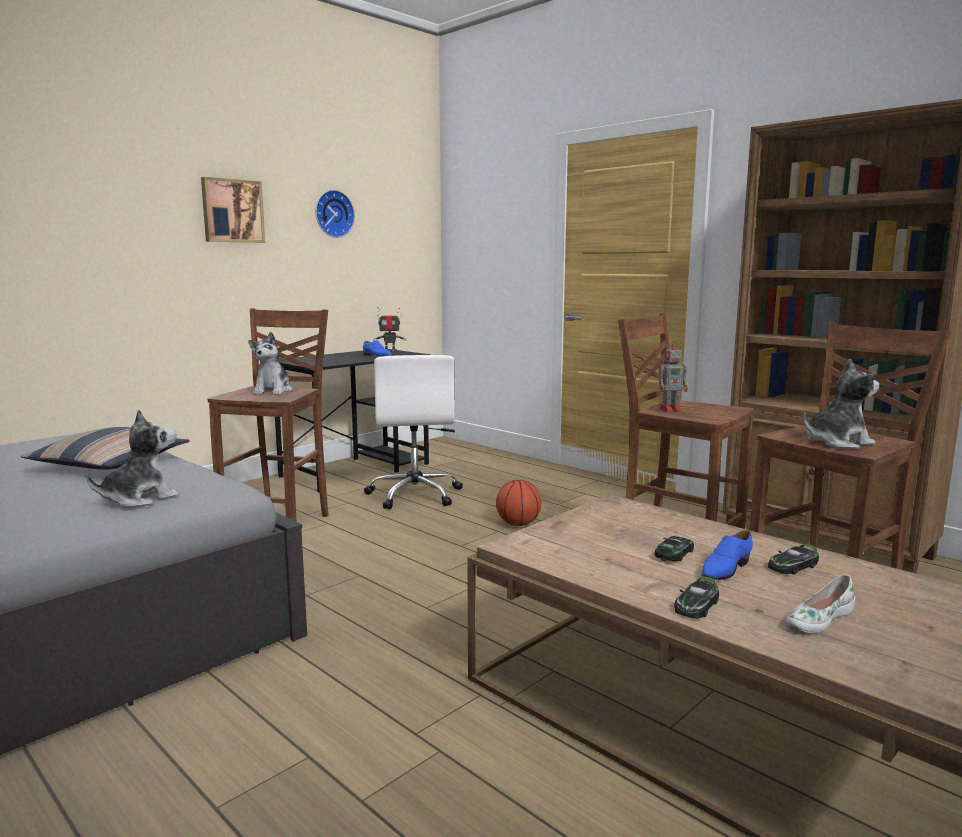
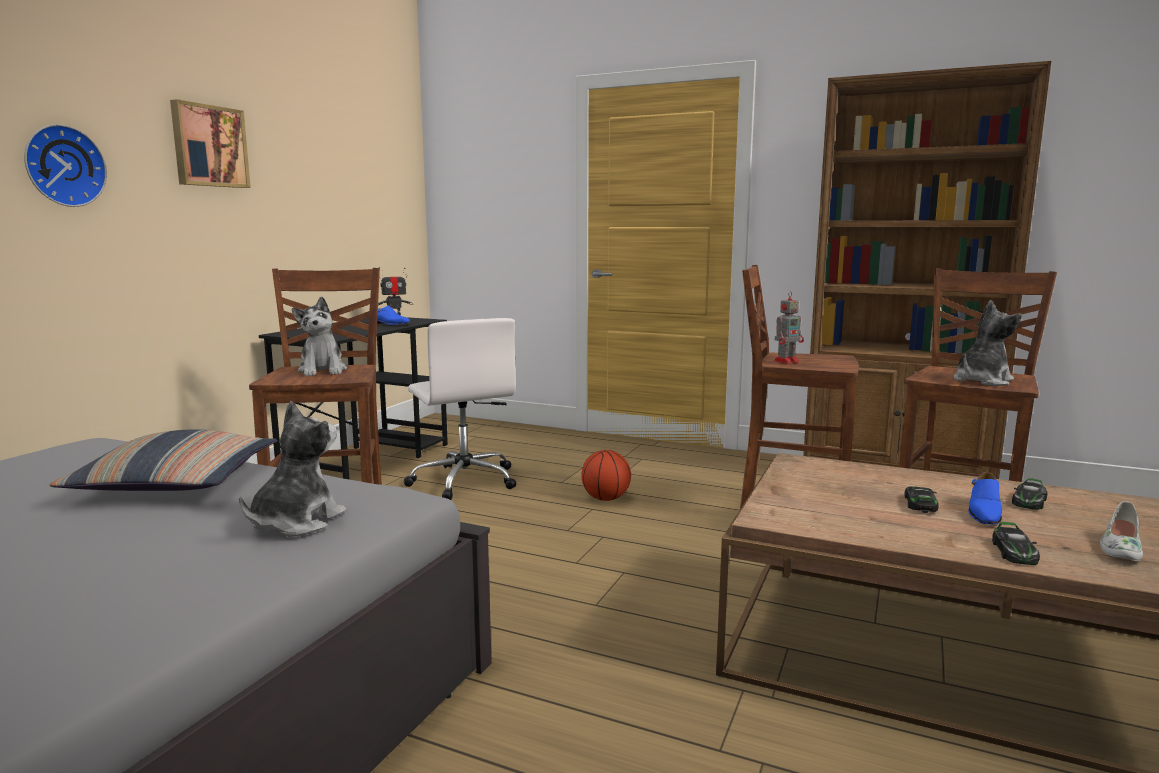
camera: 20 degrees left, 0 degrees up
(333, 214) = (319, 155): wall clock -> wall clock (63, 166)

